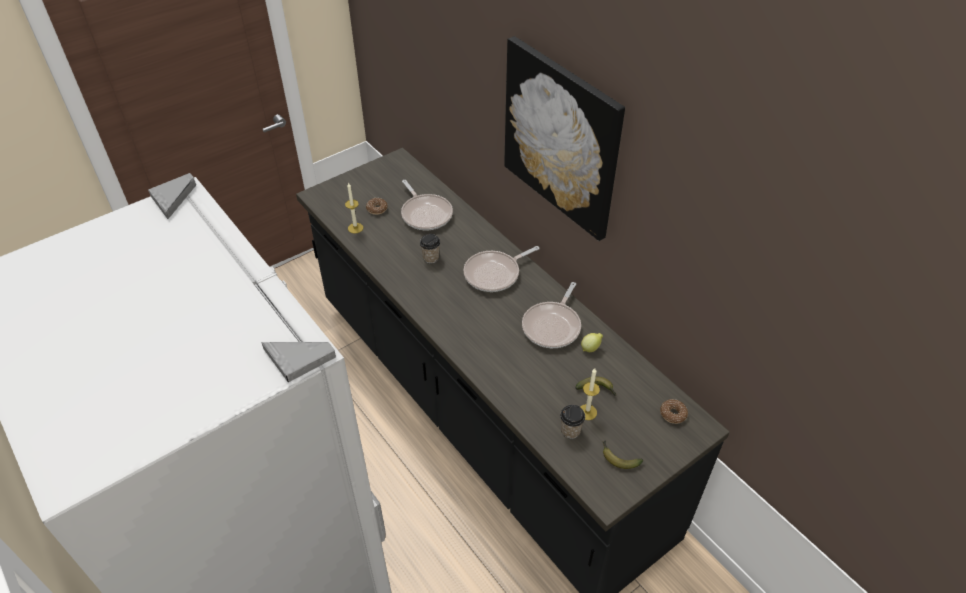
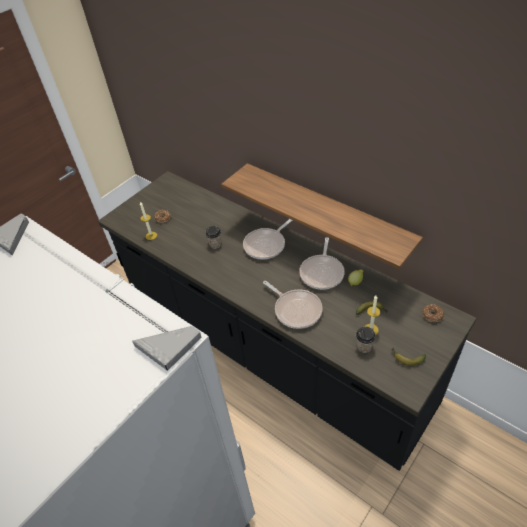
camera: 10 degrees left, 0 degrees up
(425, 214) = (200, 214): frying pan -> frying pan (296, 309)
(561, 138) = (303, 129): picture -> none
(576, 250) = (326, 212): none -> shelf

